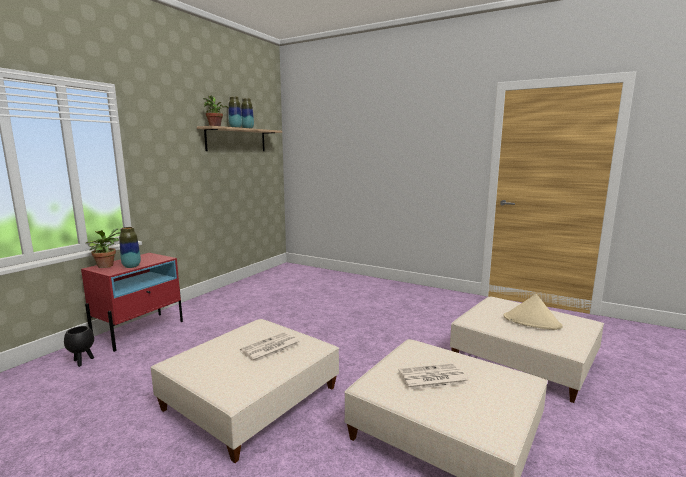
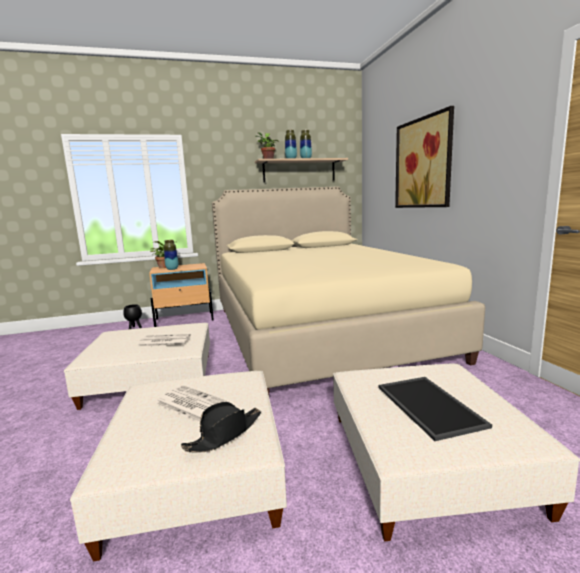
camera: 45 degrees right, 0 degrees up
(140, 331) = (184, 319): red nightstand -> beige nightstand
(317, 303) = (319, 331): none -> beige bed
(372, 146) = (423, 163): none -> picture
(495, 381) = (225, 434): none -> black hat
(532, 322) = (431, 406): beige hat -> tray

